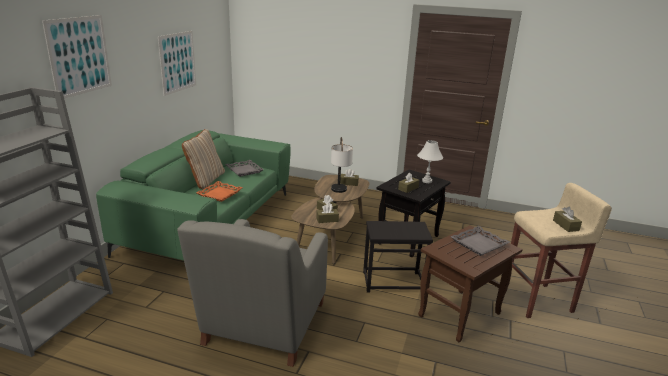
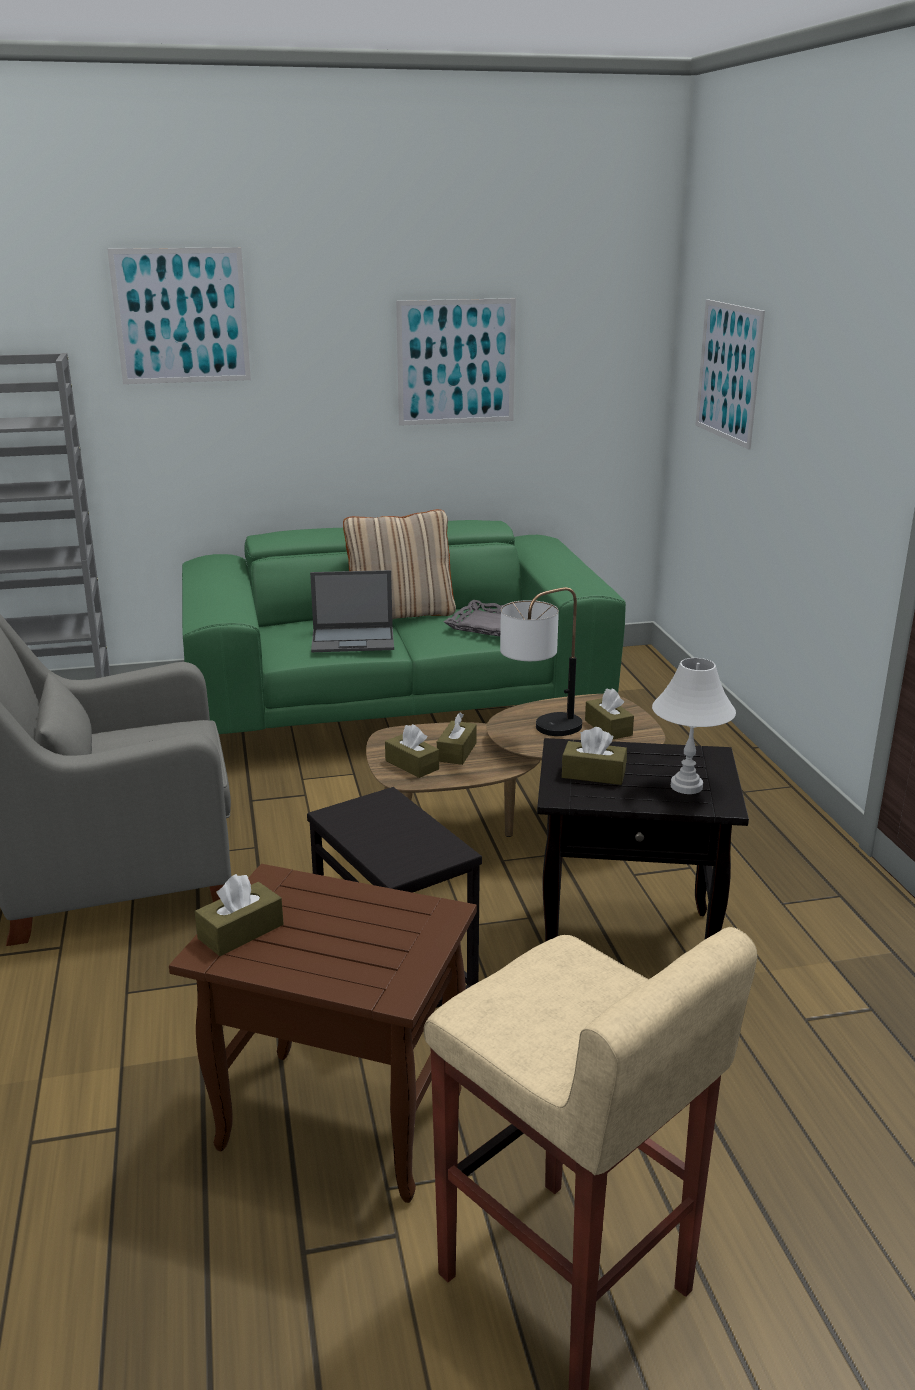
camera: 60 degrees right, 0 degrees up
(219, 194) = (354, 640): orange tray -> laptop
(280, 52) = (728, 372): none -> picture
(478, 244) = (365, 938): grey tray -> none
(565, 225) = (553, 1040): brown tissue box -> brown tissue box (241, 931)

